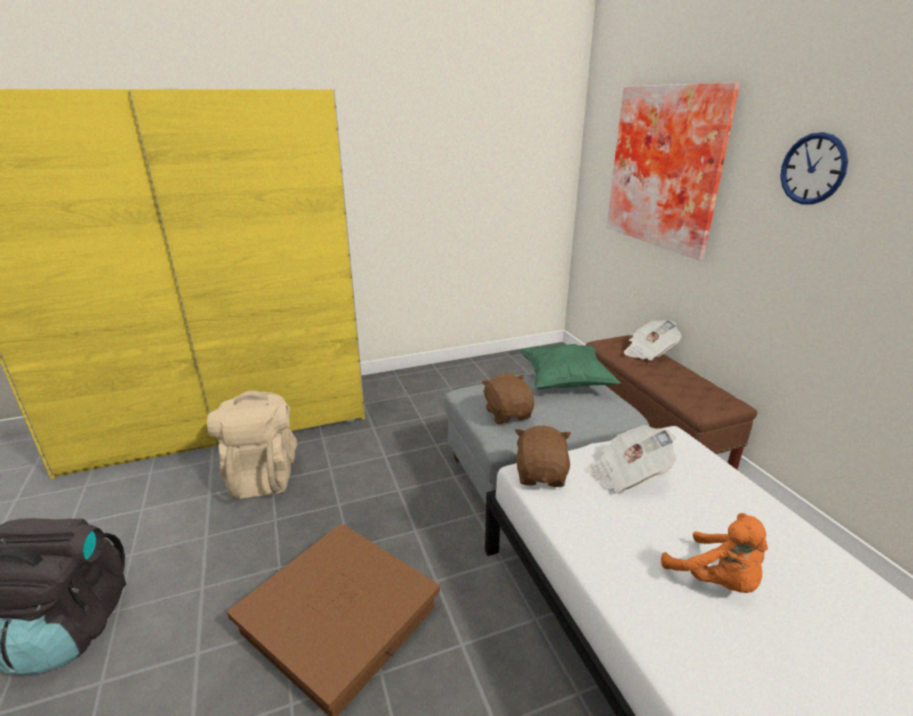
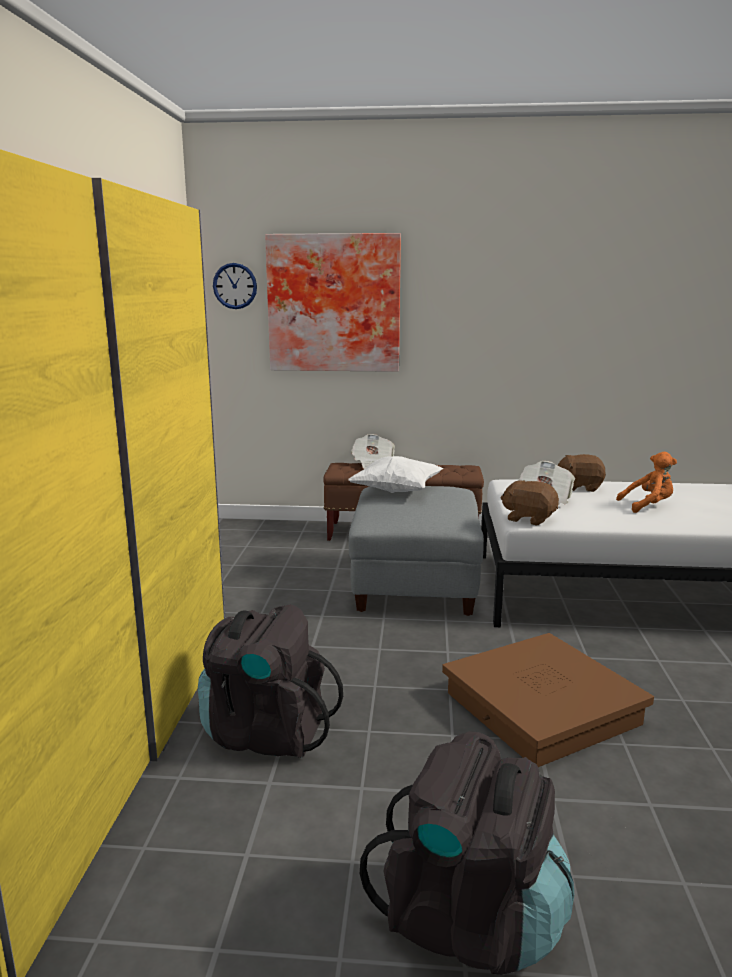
camera: 65 degrees left, 10 degrees down
(262, 474) = (266, 733): beige backpack -> black backpack
(508, 414) = (431, 514): brown plush toy -> brown plush toy (579, 487)
(565, 382) = (397, 491): green pillow -> white pillow
(813, 169) = (472, 290): wall clock -> wall clock (235, 286)

